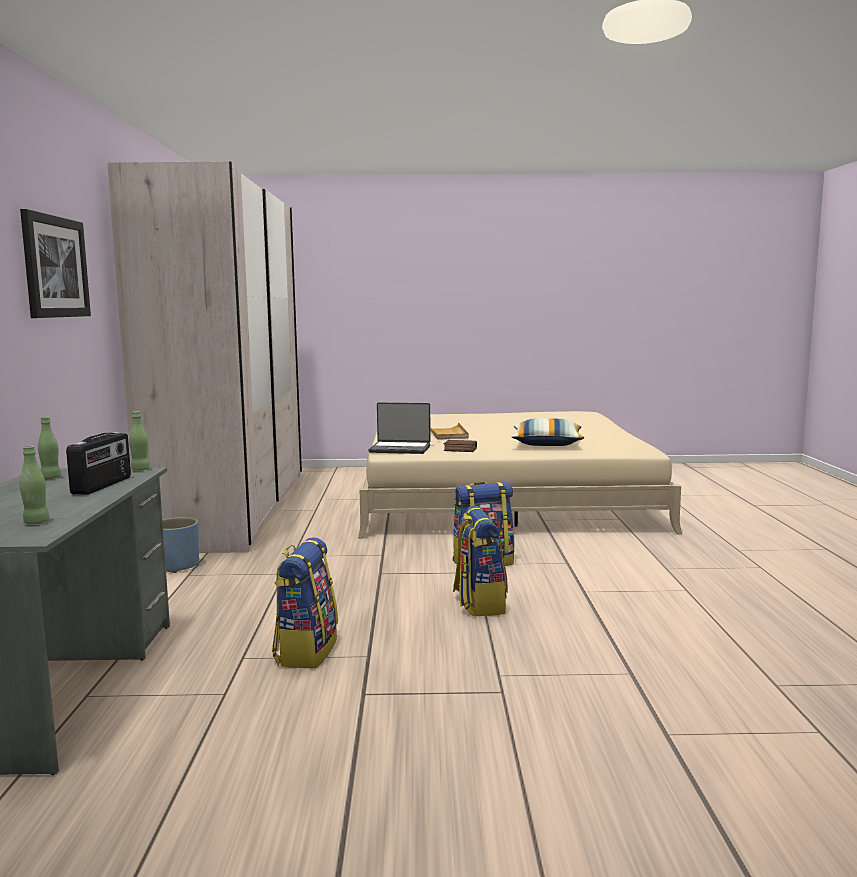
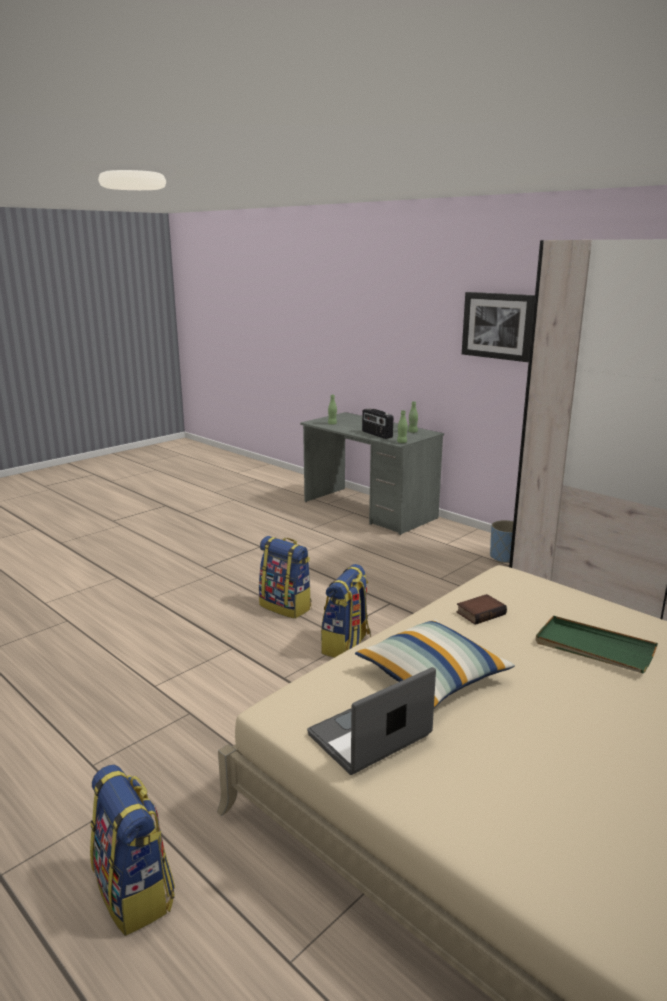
camera: 135 degrees right, 10 degrees up
(306, 651) = (318, 550): backpack -> backpack (136, 892)
(400, 449) = (527, 588): laptop -> laptop (370, 737)
(447, 434) = (593, 648): beige tray -> green tray

